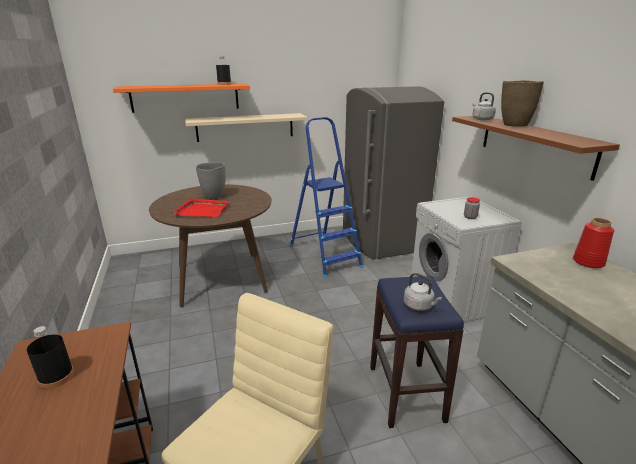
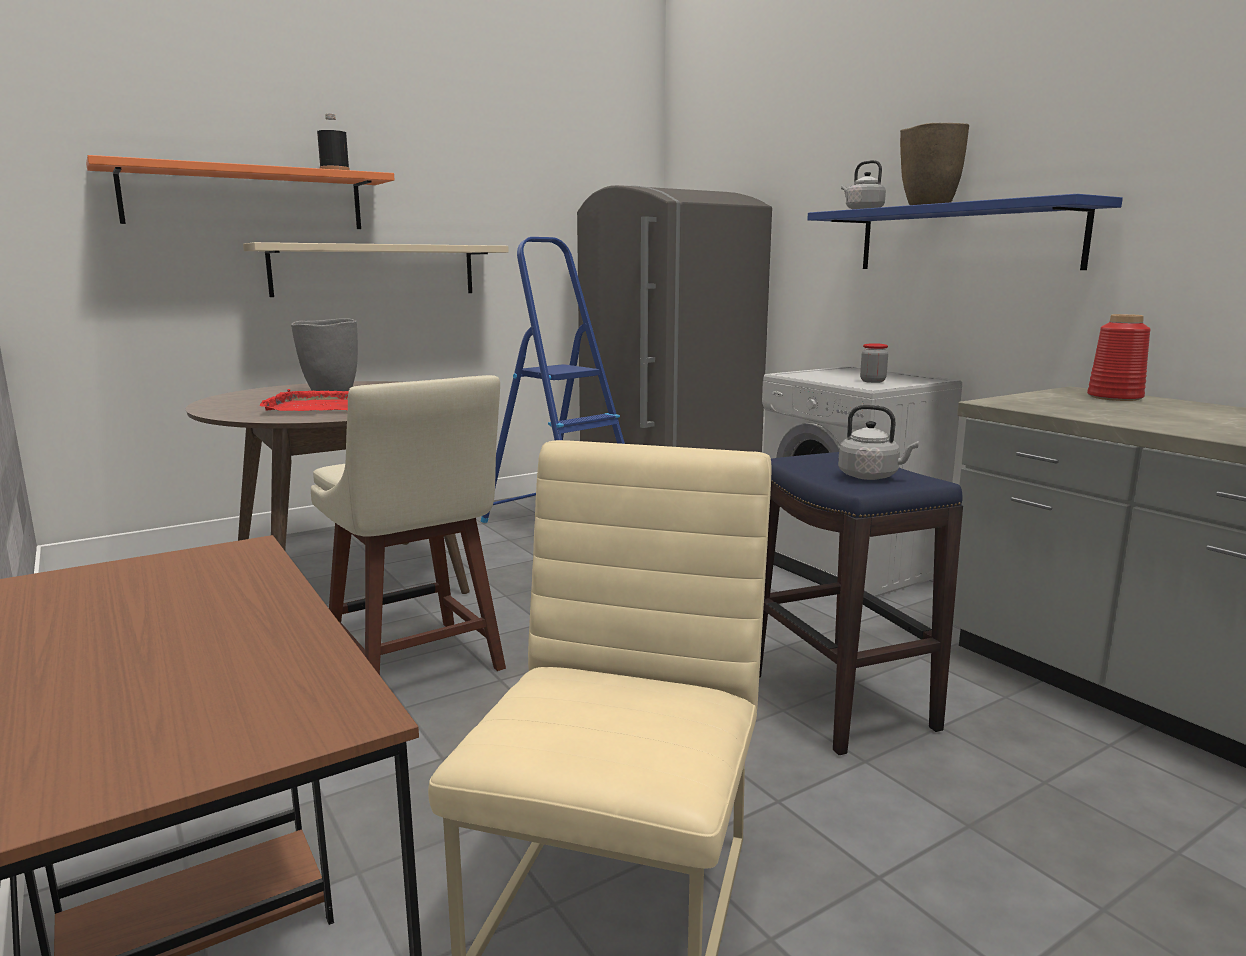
camera: 15 degrees left, 10 degrees down
(56, 377) = (143, 612): black bottle -> none
(229, 334) = (416, 665): none -> beige stool
(534, 144) = (964, 238): brown shelf -> blue shelf

